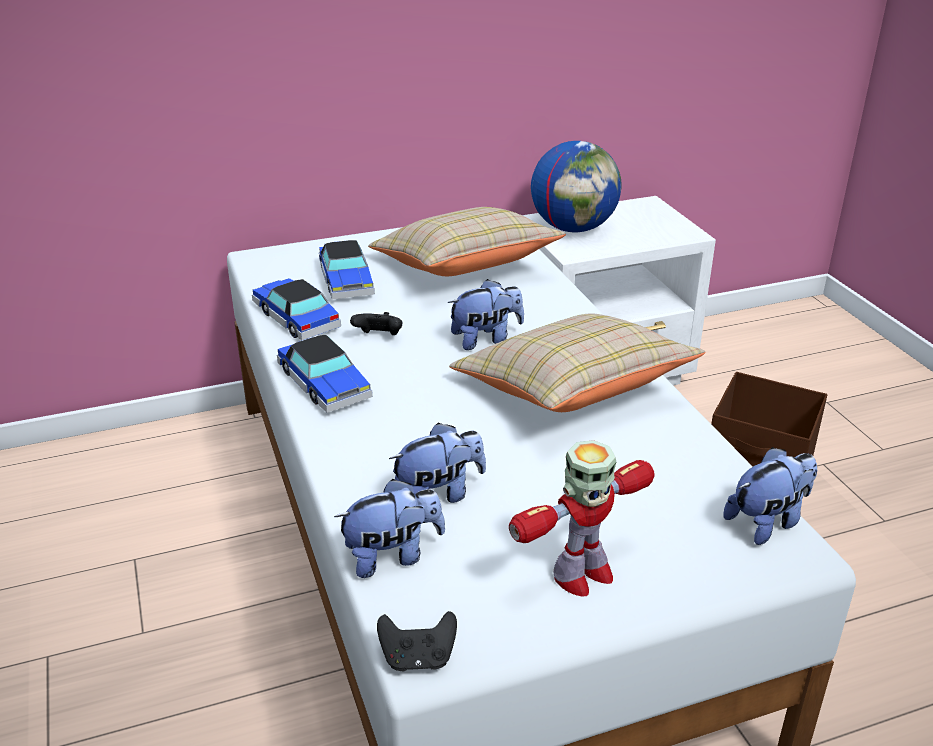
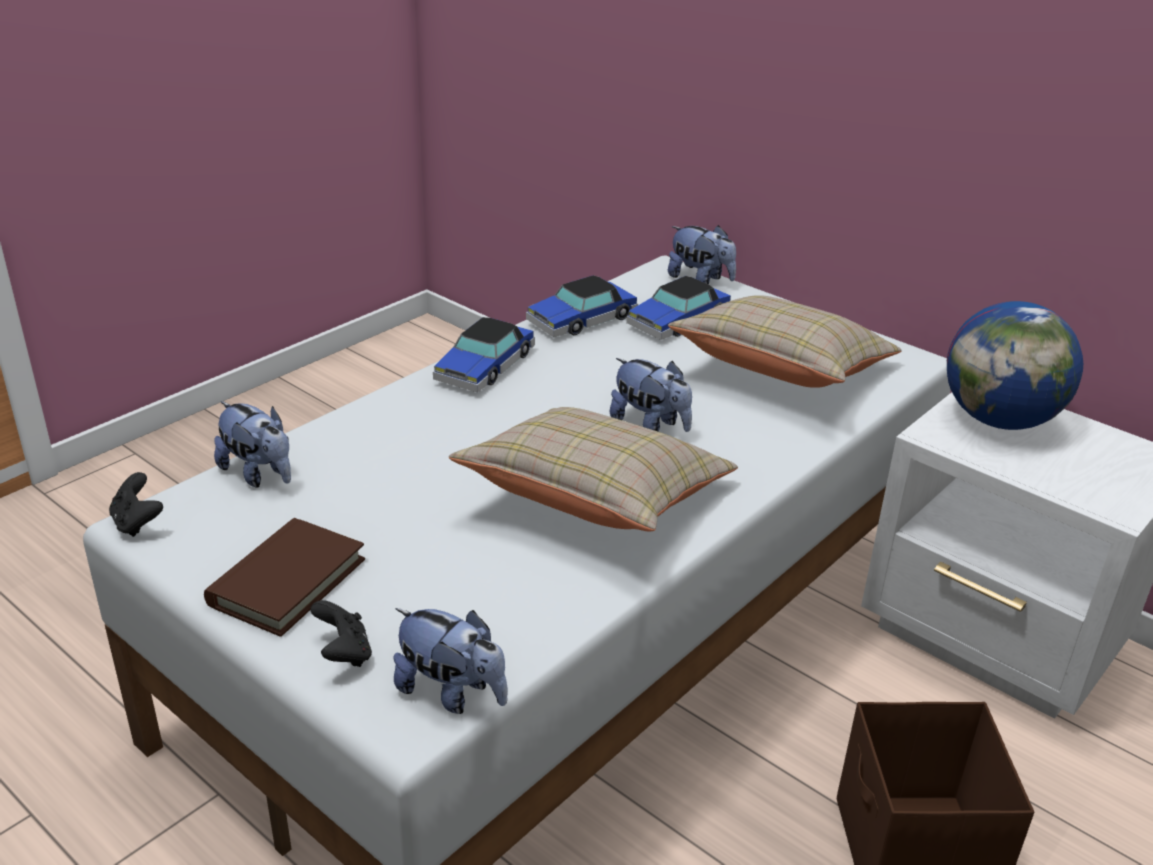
camera: 60 degrees right, 0 degrees up
(296, 318) = (582, 320): toy car -> toy car turned 150 degrees counterclockwise
(379, 337) = (591, 368): black game controller -> black game controller (344, 653)
(439, 495) = (358, 473): plush toy -> plush toy (700, 279)
(581, 575) = (287, 582): toy robot -> brown book

